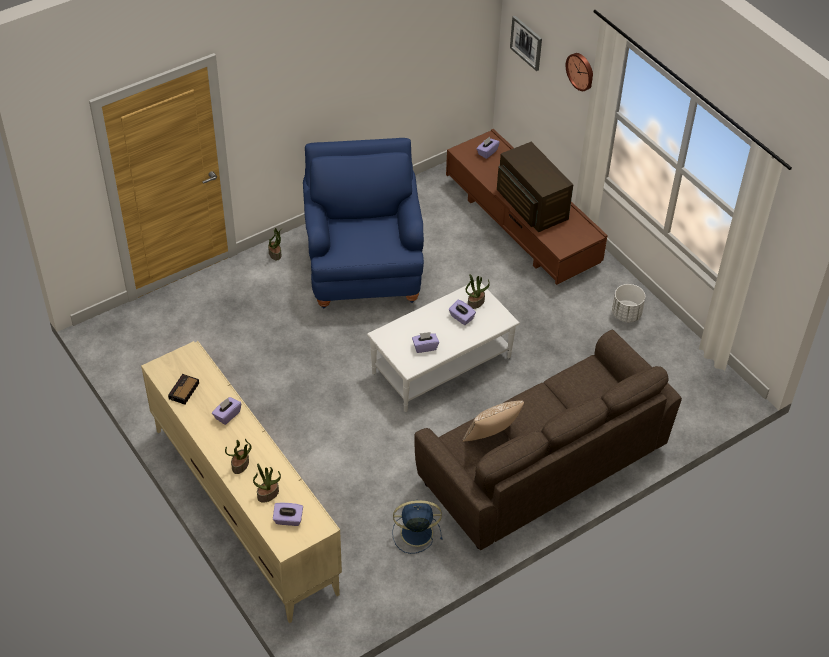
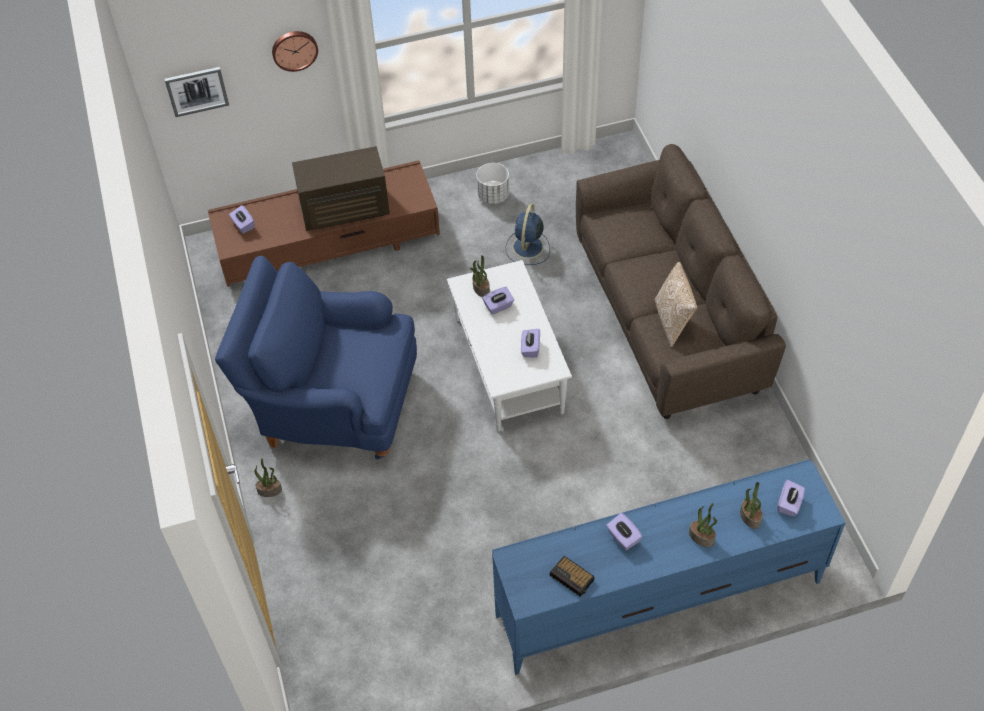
camera: 70 degrees left, 5 degrees up
(242, 509) = (657, 600): beige cabinet -> blue cabinet
(415, 533) = (727, 442): blue fan -> blue fan (527, 248)

